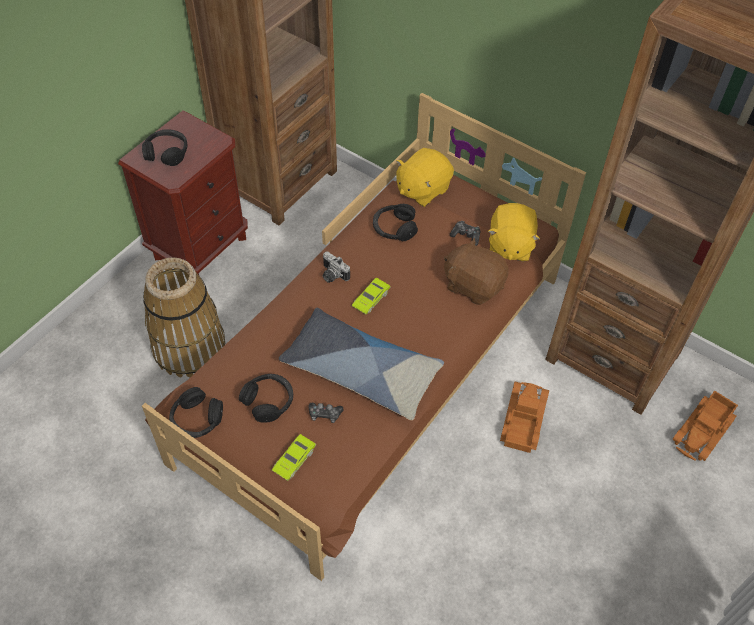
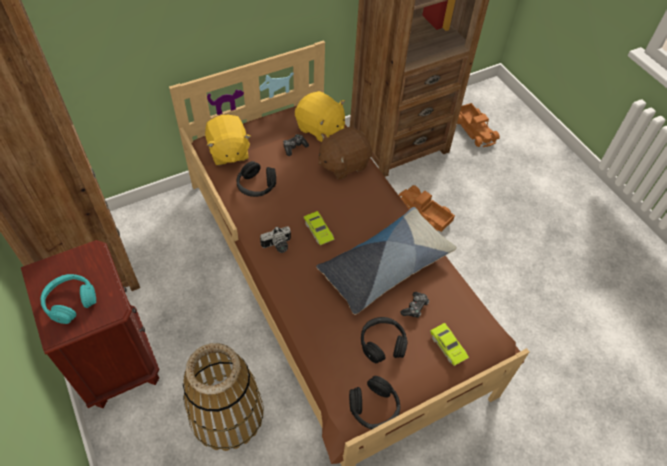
camera: 65 degrees left, 0 degrees up
(167, 153) = (70, 302): black headphones -> turquoise headphones

